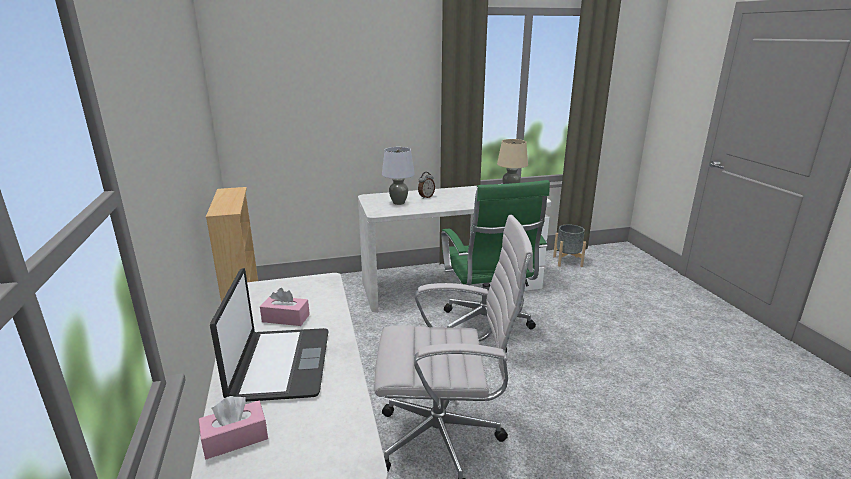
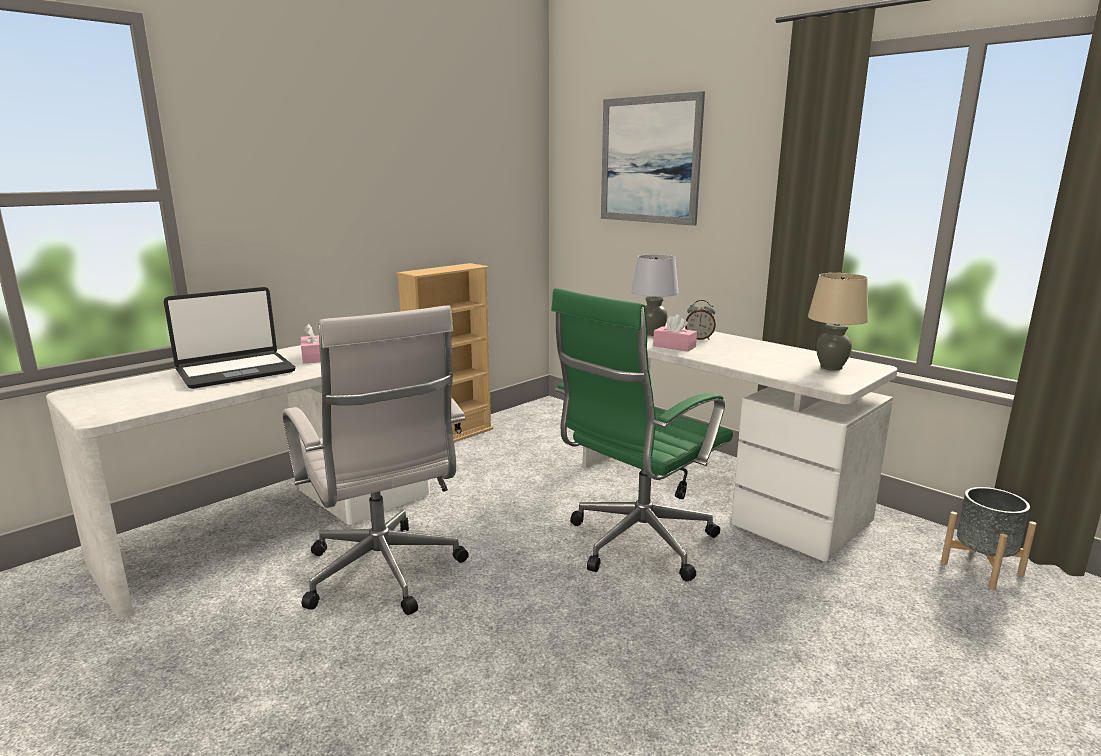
camera: 60 degrees right, 5 degrees down
(235, 438) = (134, 382): pink tissue box -> pink tissue box (674, 346)
(326, 77) = (649, 160): none -> picture

